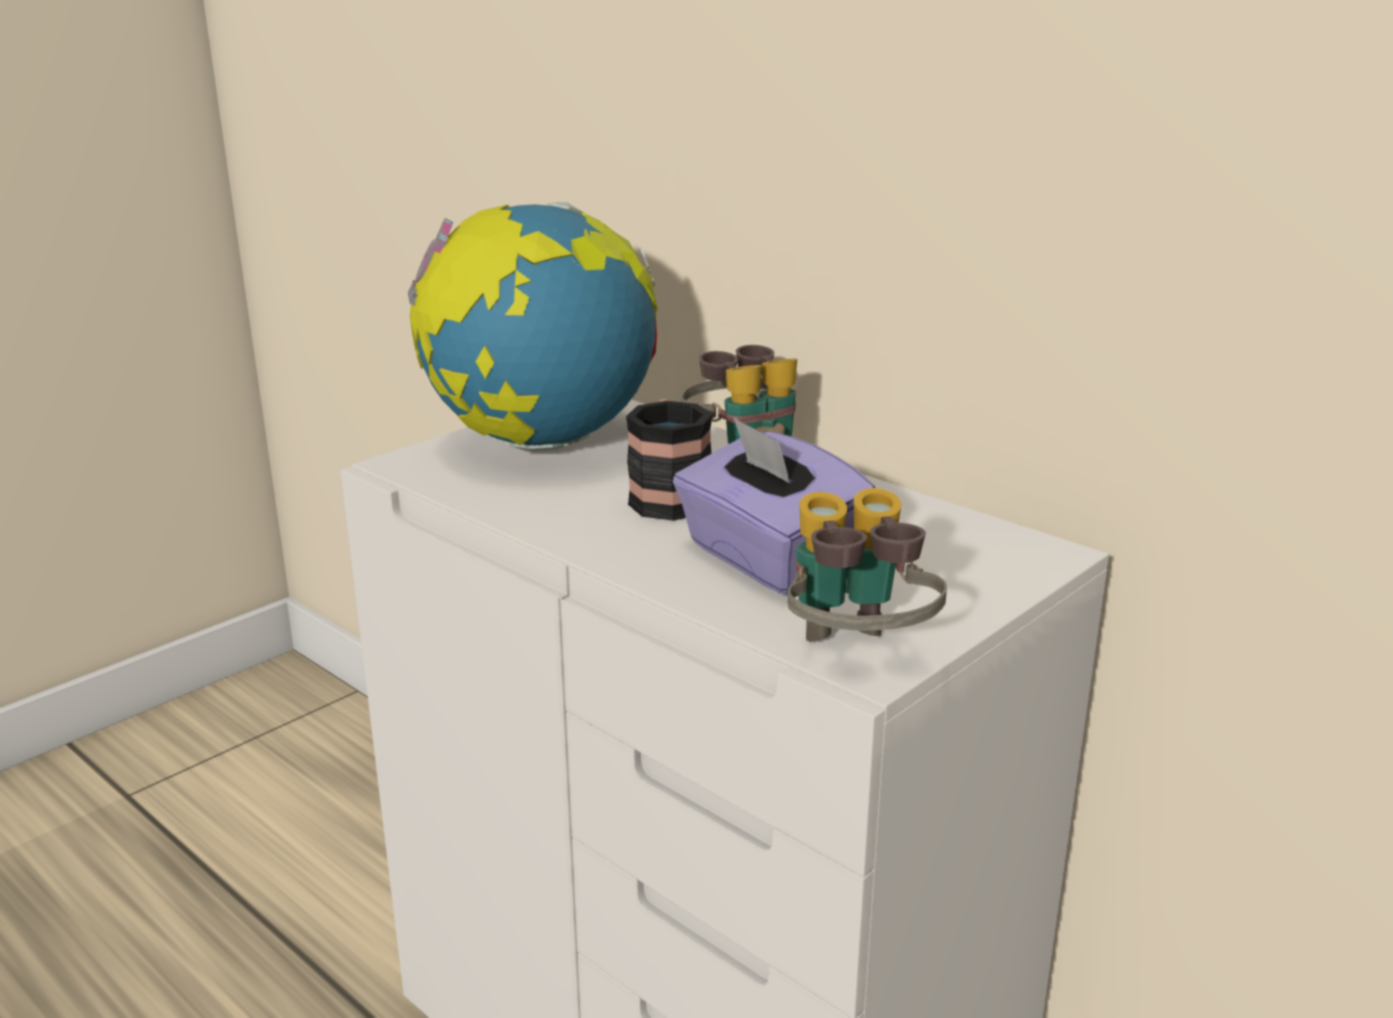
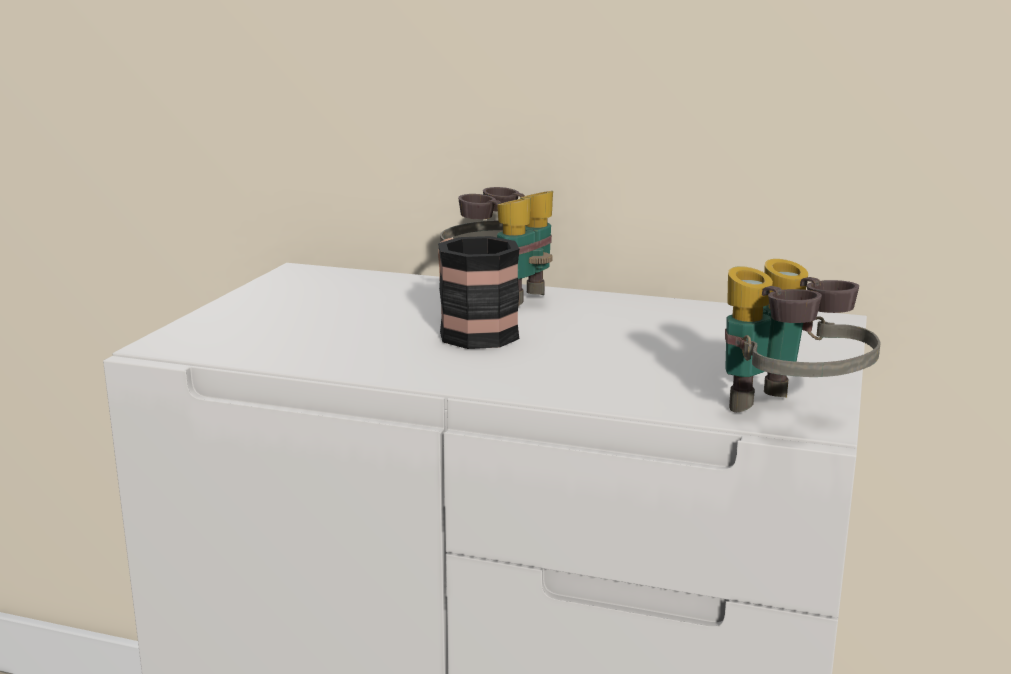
camera: 25 degrees left, 5 degrees down
(542, 442) = (295, 308): globe -> none
(768, 559) = (621, 361): purple tissue box -> none

